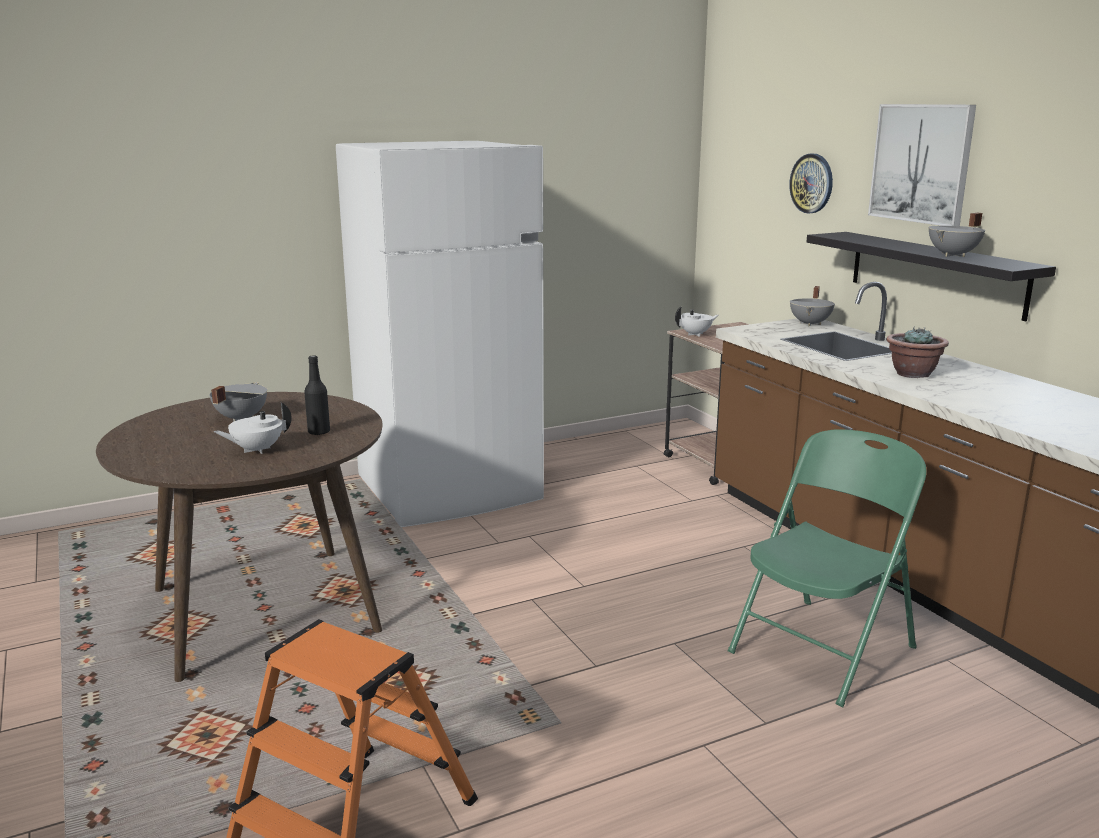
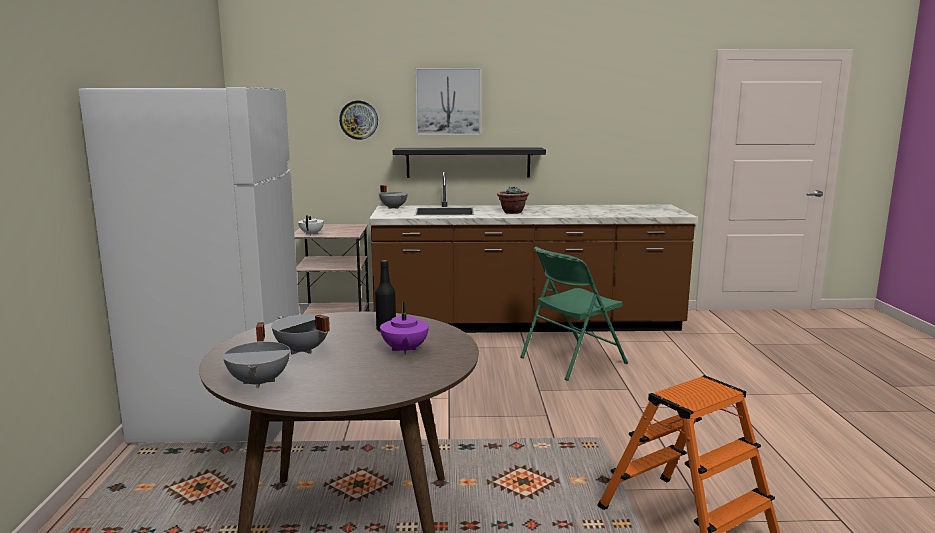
camera: 65 degrees left, 5 degrees down
(257, 450) = (404, 350): white teapot -> purple teapot
(822, 650) = (573, 360): green chair -> green chair turned 105 degrees counterclockwise
(954, 255) = (496, 148): grey cooking pot -> grey cooking pot (260, 382)

